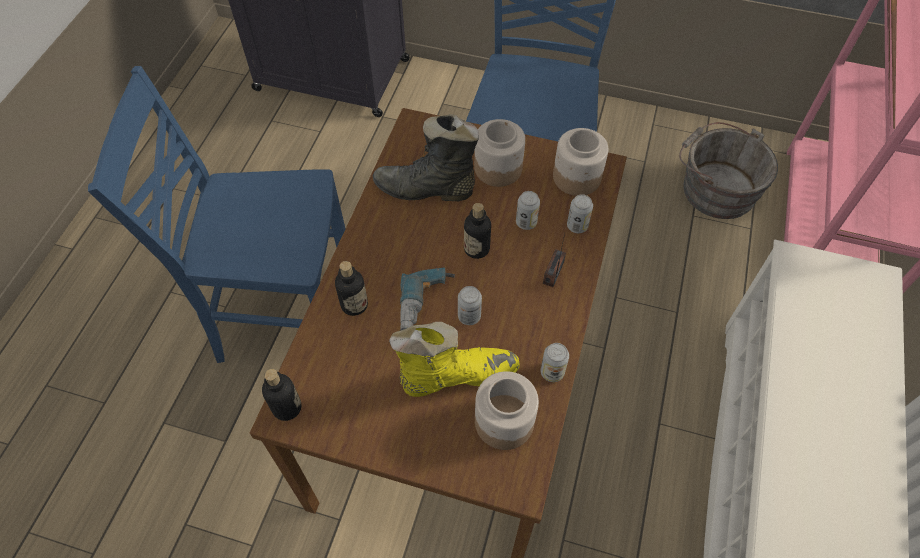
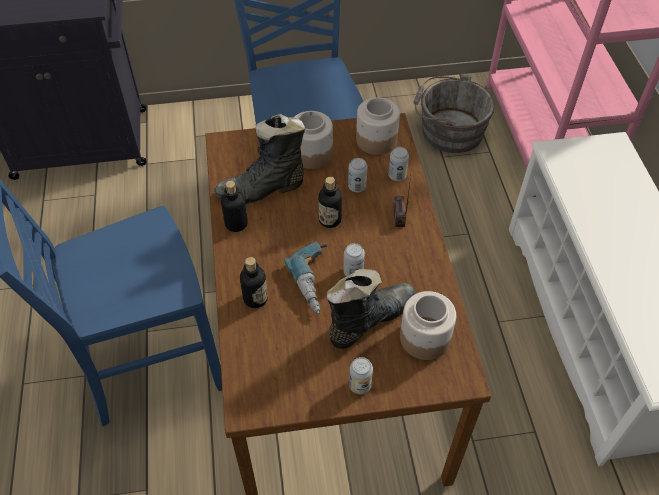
camera: 25 degrees left, 5 degrees down
(287, 407) = (246, 399): bottle -> bottle (236, 224)
(456, 376) = (369, 319): yellow boot -> black boot
(552, 372) = (439, 288): can -> can (360, 385)

